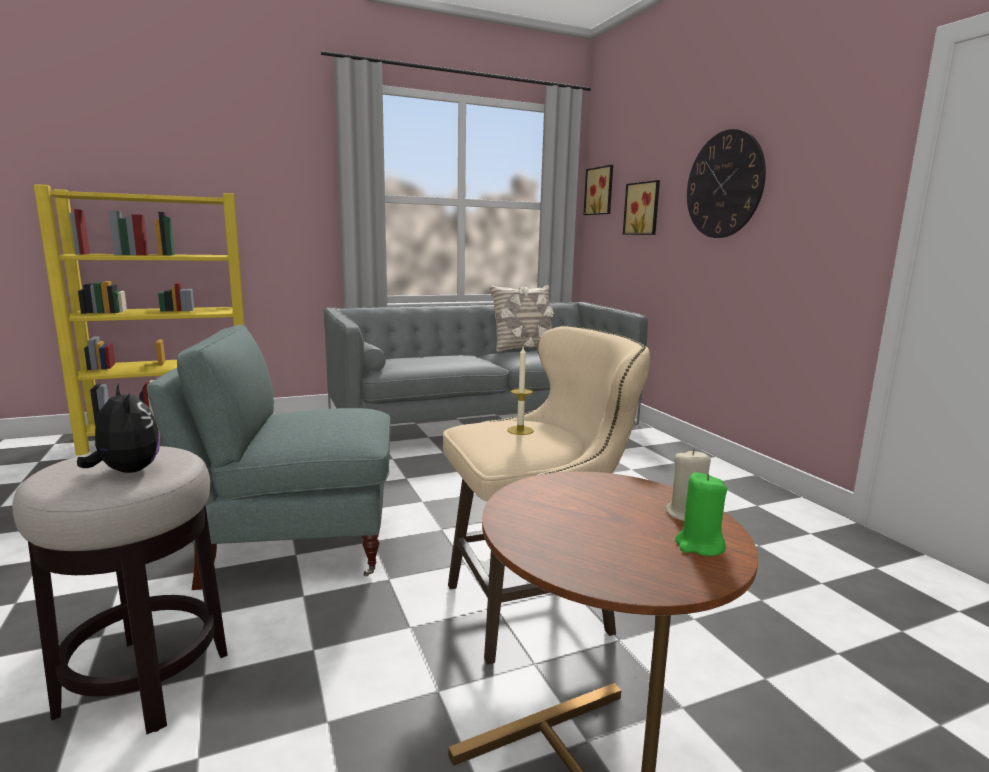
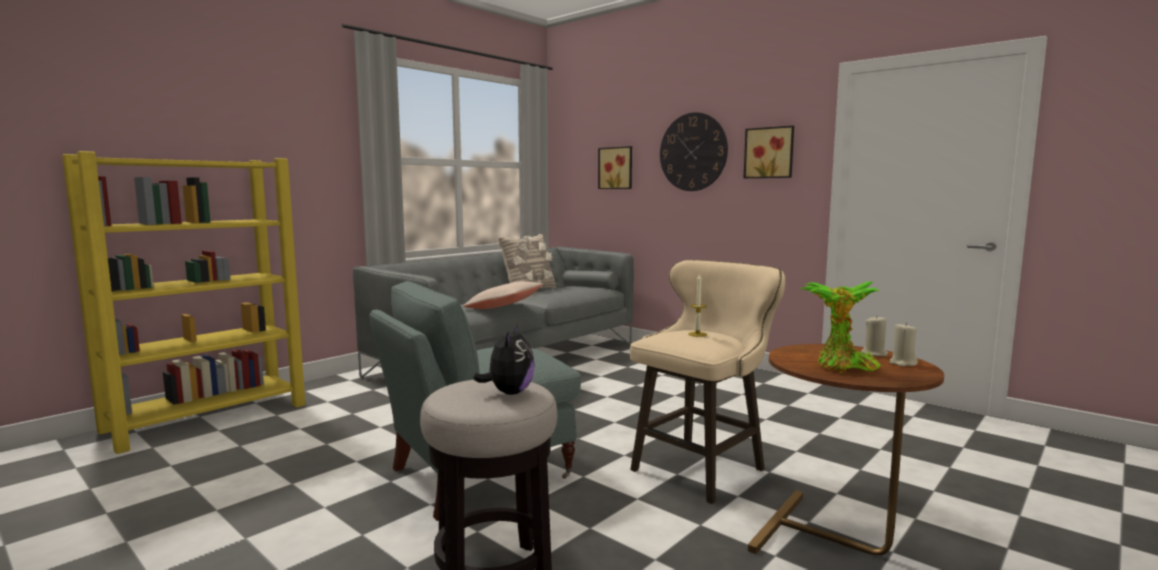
camera: 25 degrees left, 5 degrees down
(126, 471) = (509, 393): plush toy -> plush toy turned 75 degrees clockwise
(455, 364) = (504, 307): none -> beige pillow
(574, 530) = (842, 367): none -> potted plant
(600, 191) = (568, 152): picture -> picture (769, 153)
(699, 546) = (902, 363): green candle -> beige candle

